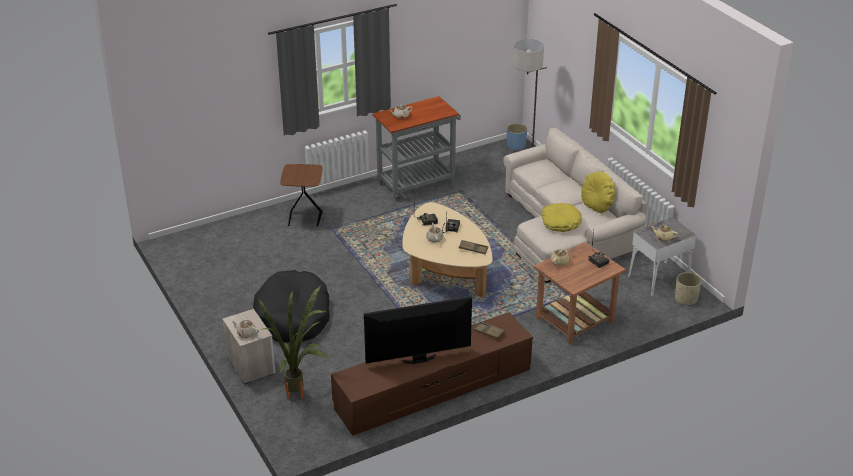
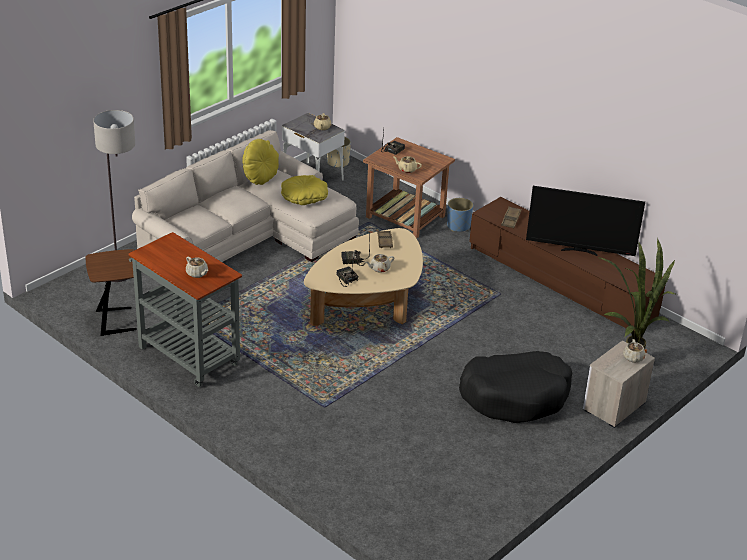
camera: 110 degrees left, 0 degrees up
(305, 219) = (312, 436): brown side table -> brown side table (117, 321)
(419, 360) = (579, 251): television -> television turned 45 degrees counterclockwise
(516, 146) = (64, 291): blue planter -> blue planter (458, 226)

